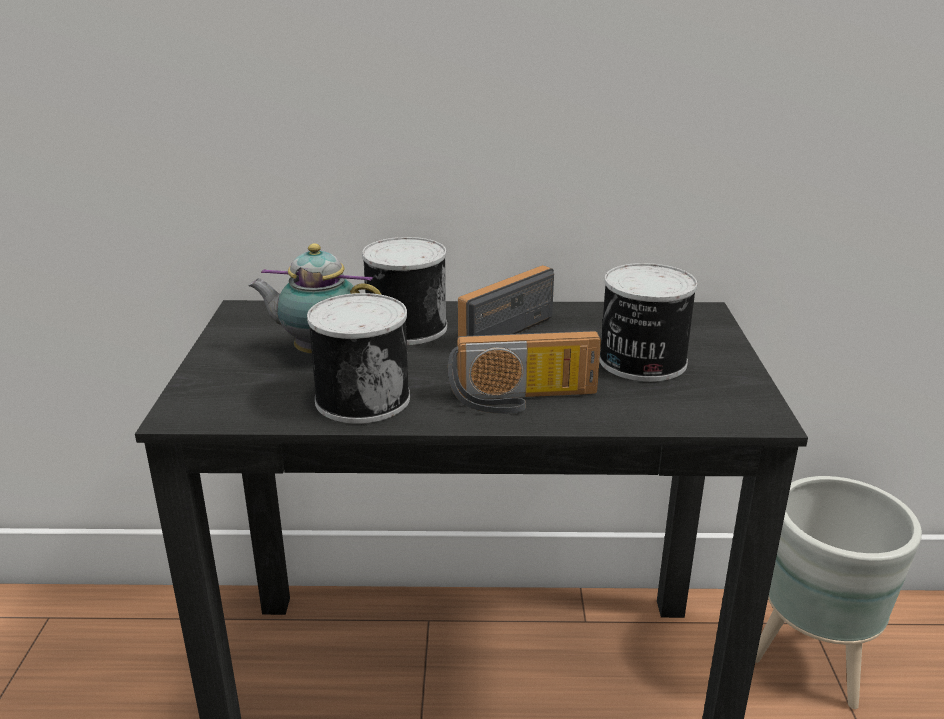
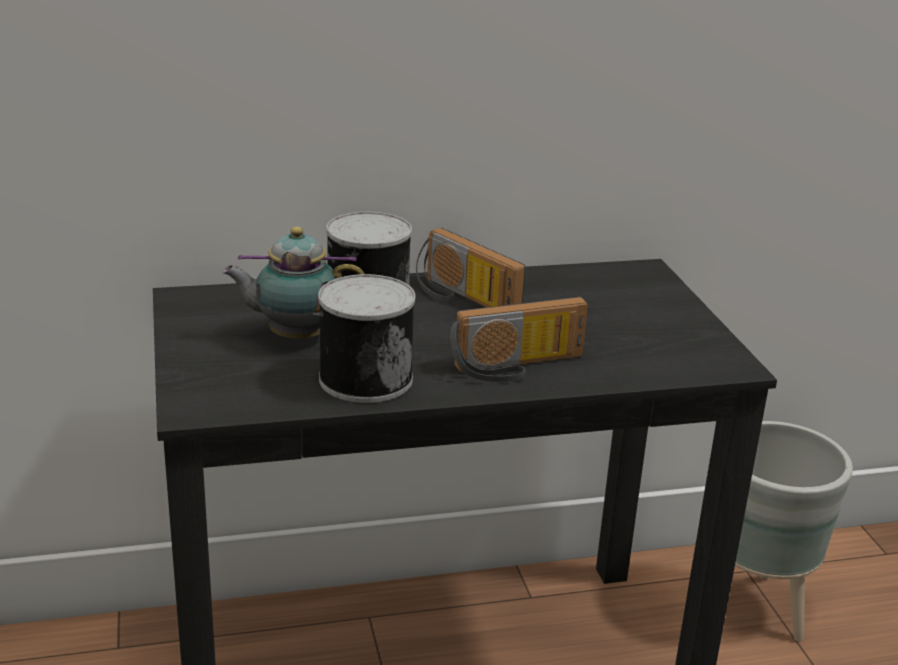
camera: 15 degrees left, 0 degrees up
(501, 328) = (462, 298): radio -> radio turned 75 degrees counterclockwise
(641, 362) = (609, 323): can -> none

